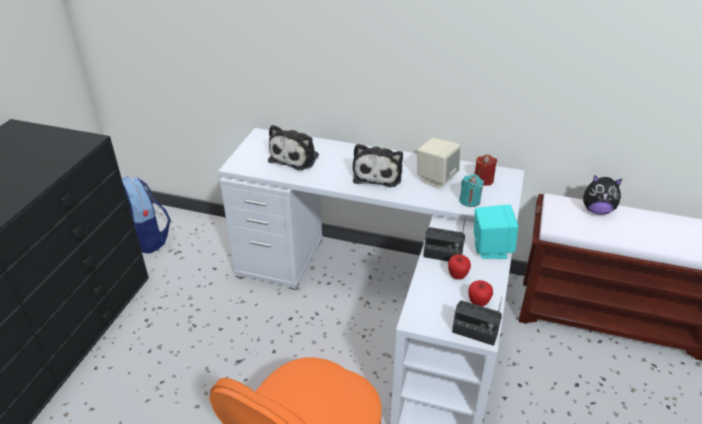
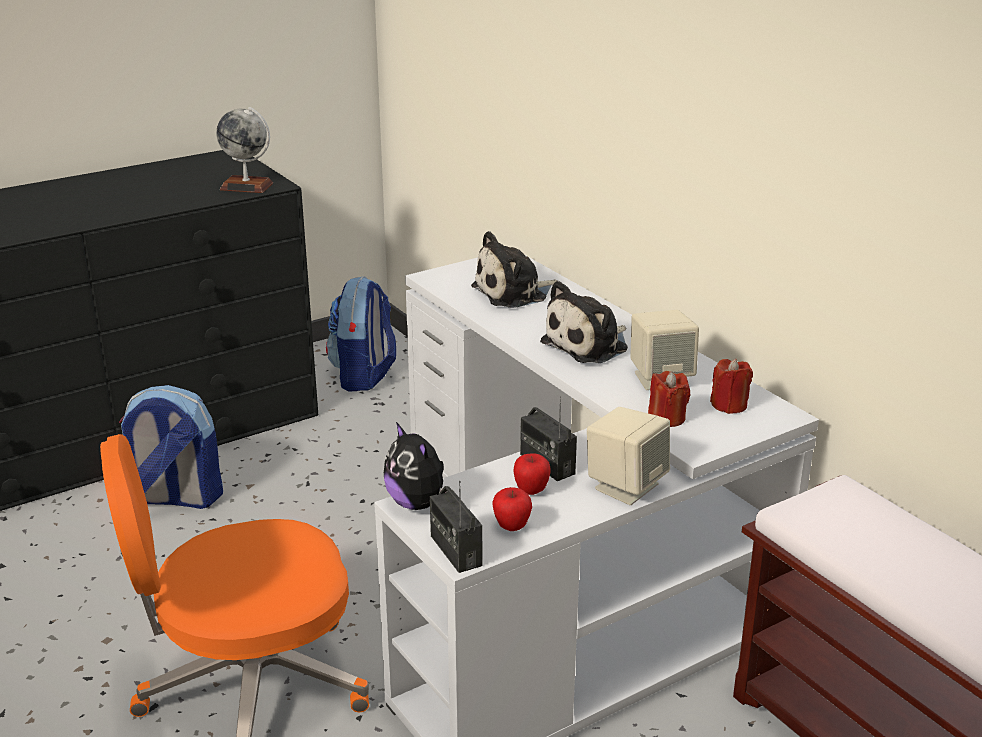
camera: 40 degrees right, 10 degrees down
(69, 148) = (247, 186): none -> globe
(120, 382) = (176, 498): none -> backpack
(469, 201) = (667, 418): turquoise candle -> red candle
(491, 249) = (626, 486): turquoise speaker -> beige speaker
(597, 210) = (898, 528): plush toy -> plush toy (418, 503)

